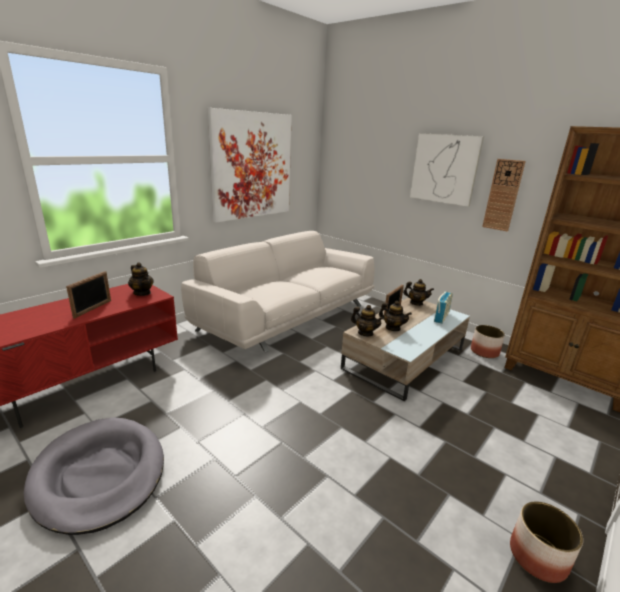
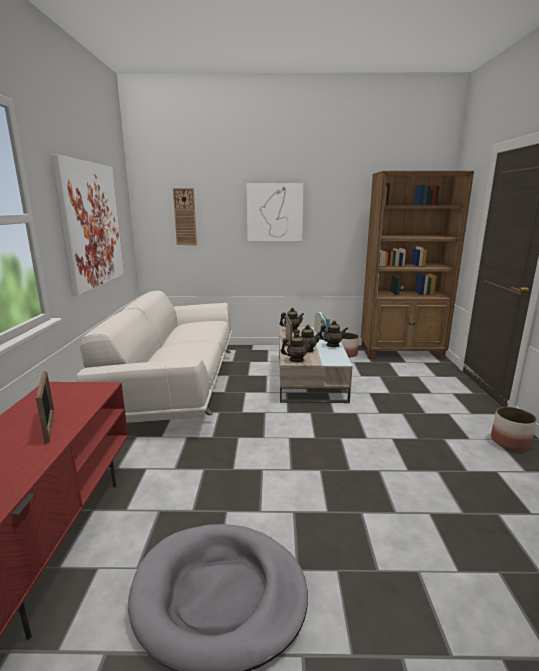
camera: 40 degrees left, 5 degrees down
(142, 293) = (76, 391): teapot -> teapot (332, 345)
(503, 195) = (326, 228): wall clock -> wall clock (185, 217)

